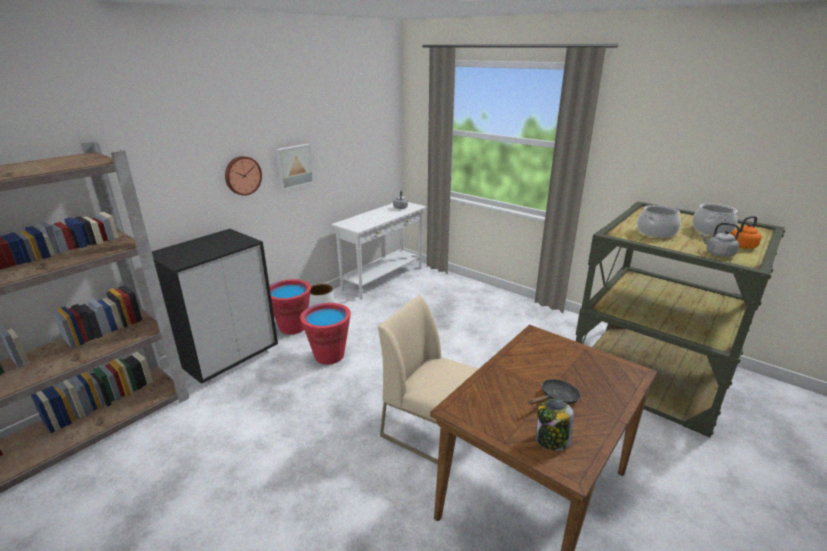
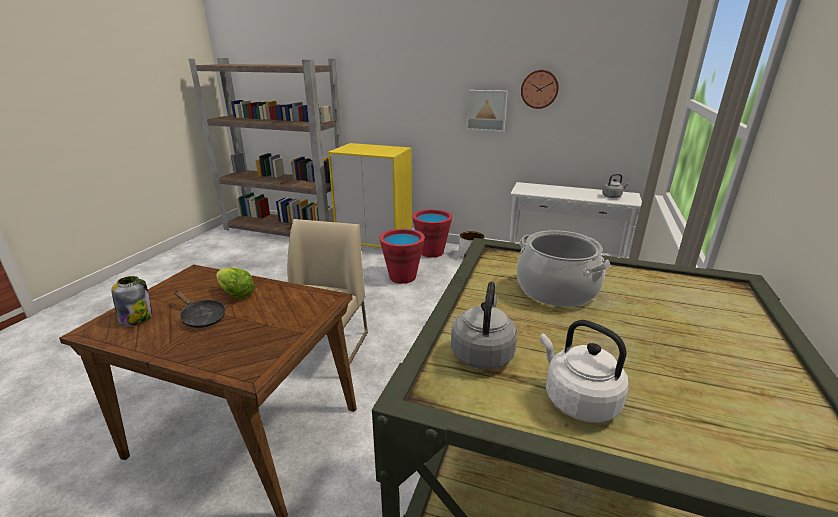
camera: 70 degrees right, 0 degrees up
(228, 358) = (375, 243): black cabinet -> yellow cabinet
(242, 175) = (433, 106): wall clock -> wall clock (539, 89)
(515, 379) = (236, 294): none -> lettuce
(711, 230) = (669, 363): cooking pot -> none
(741, 246) = (577, 400): orange kettle -> white kettle

